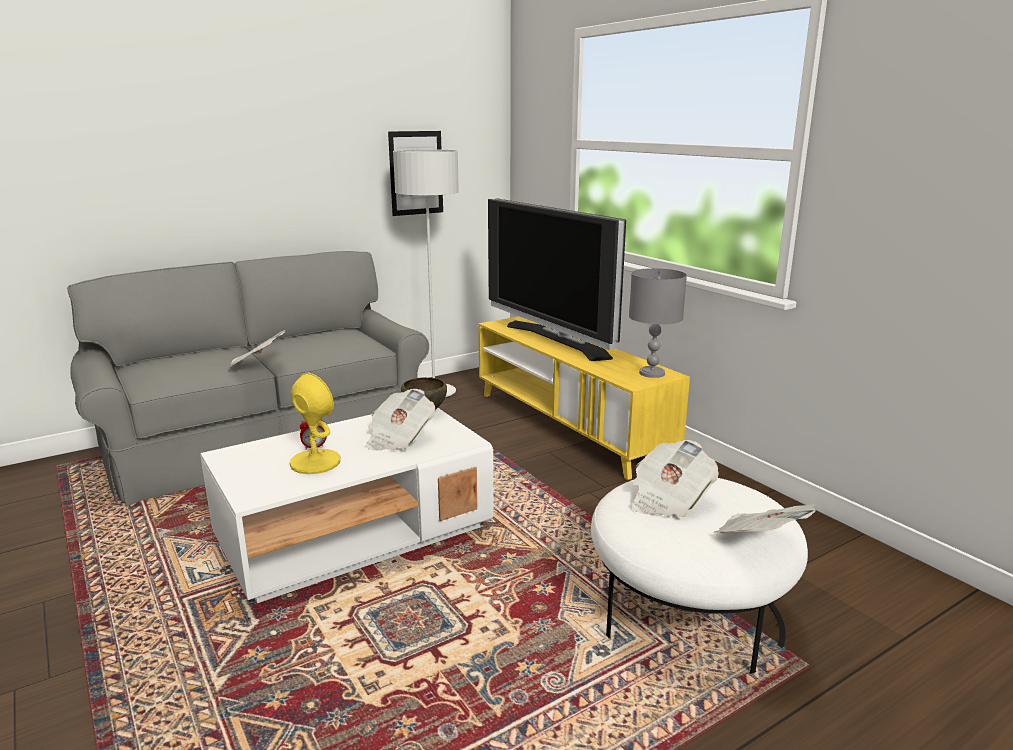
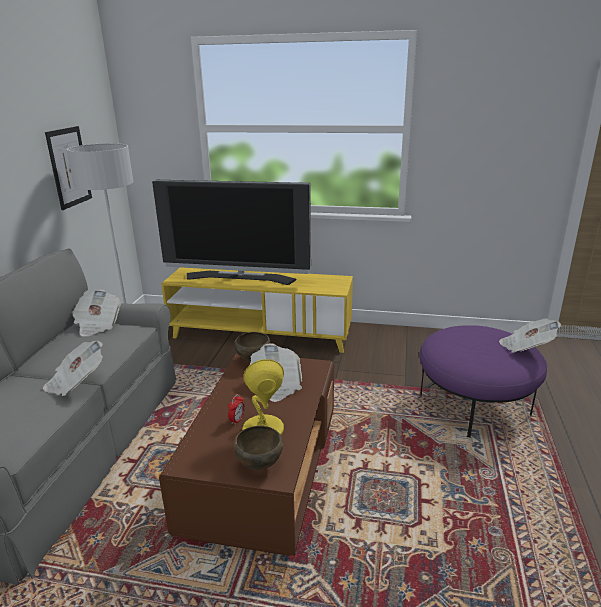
camera: 45 degrees left, 5 degrees up
(257, 483) = (259, 465): none -> brown bowl
(355, 535) = (263, 472): white coffee table -> brown coffee table
(651, 373) = (333, 281): grey table lamp -> none
(668, 499) = (466, 347): newspaper -> newspaper (98, 325)
(687, 614) = (474, 406): white ottoman -> purple ottoman

